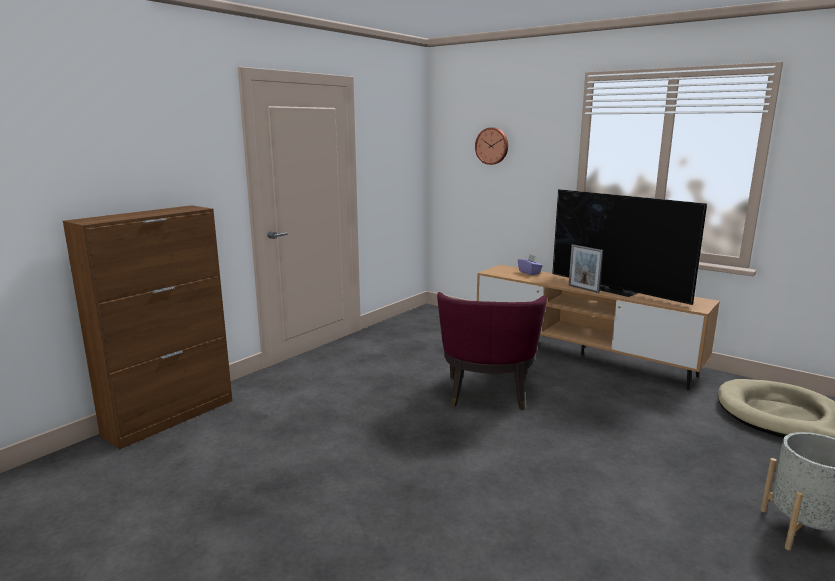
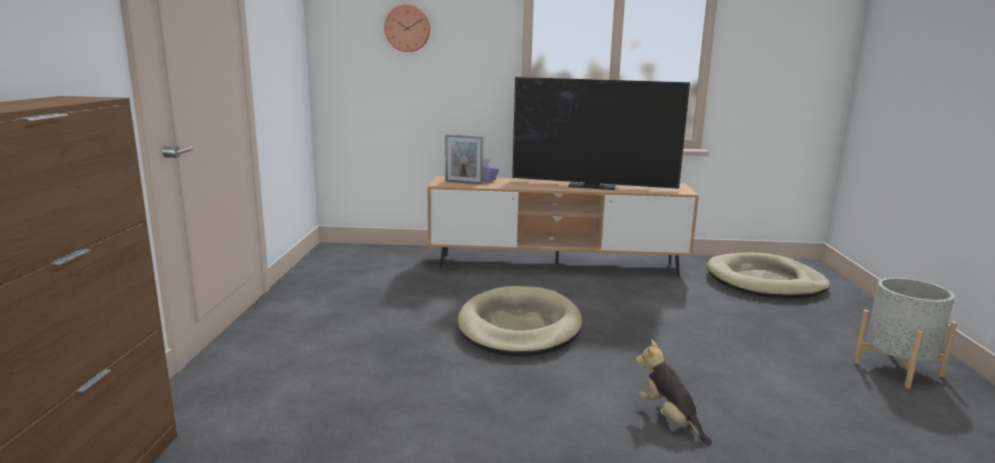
camera: 35 degrees left, 0 degrees up
(487, 394) = (519, 327): purple armchair -> beige dog bed
(511, 489) = (669, 419): none -> plush toy
(583, 289) = (563, 188): picture frame -> picture frame (463, 182)

